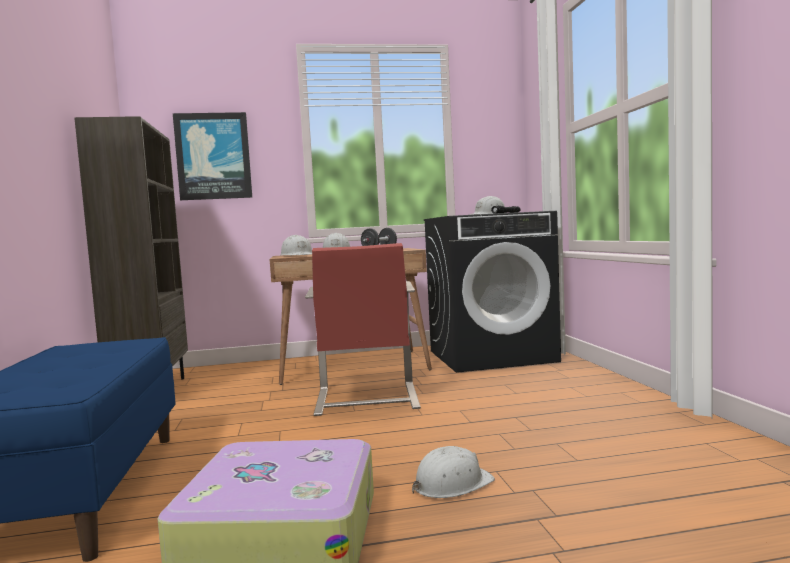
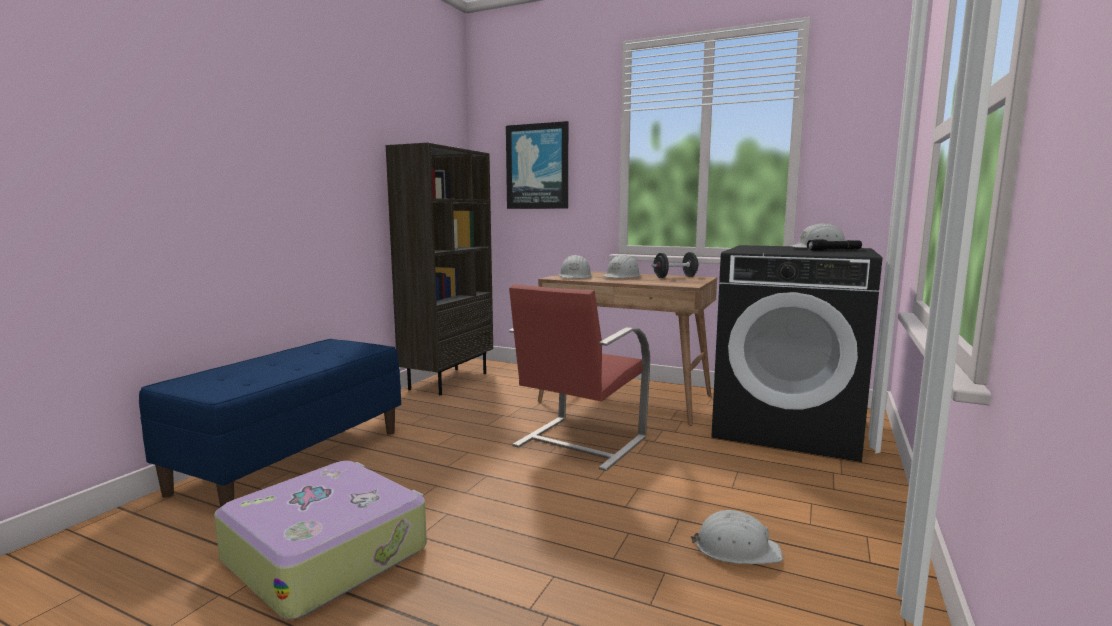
camera: 35 degrees right, 5 degrees up
(451, 484) = (496, 570): white hard hat -> white hard hat (736, 549)

